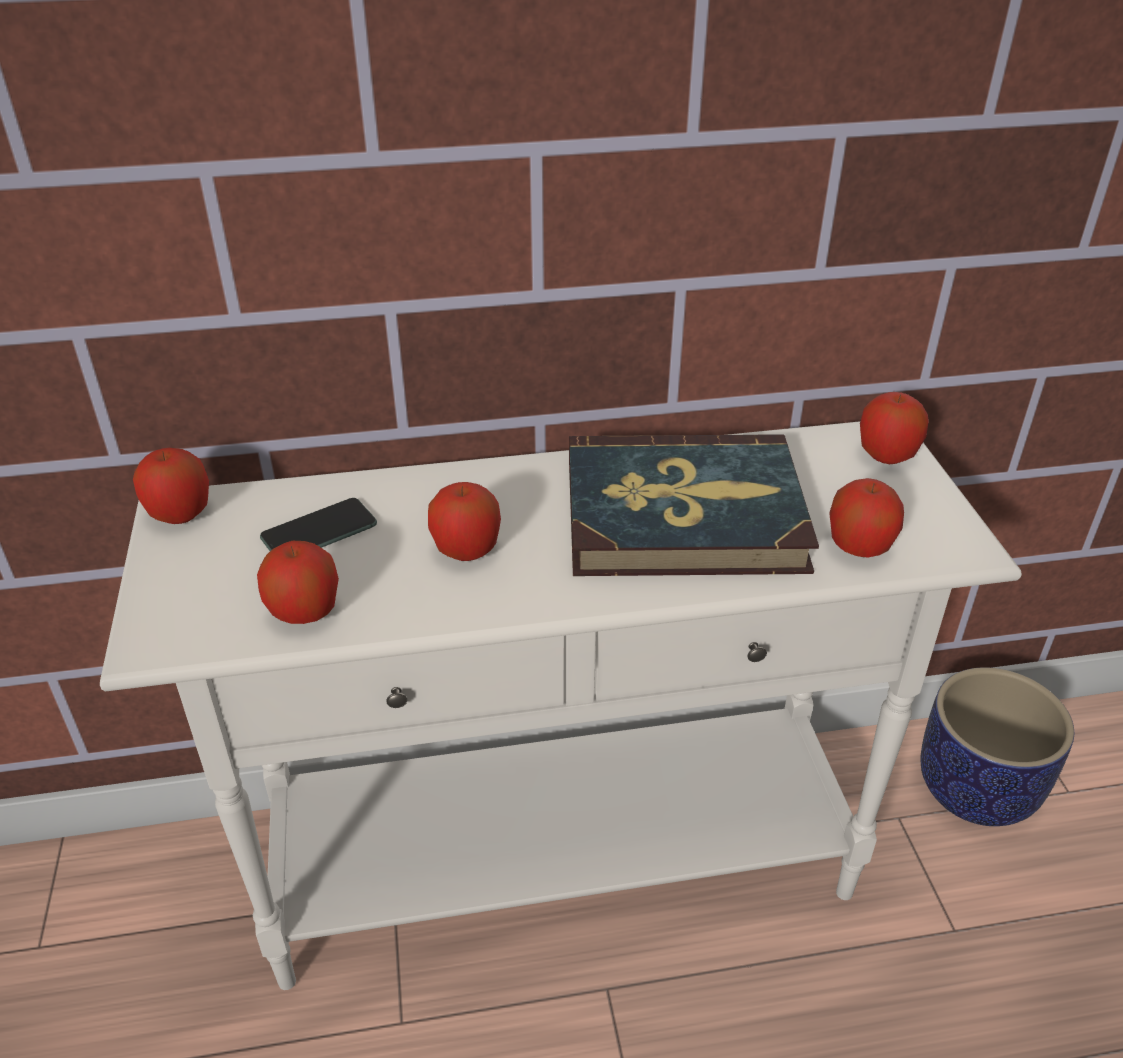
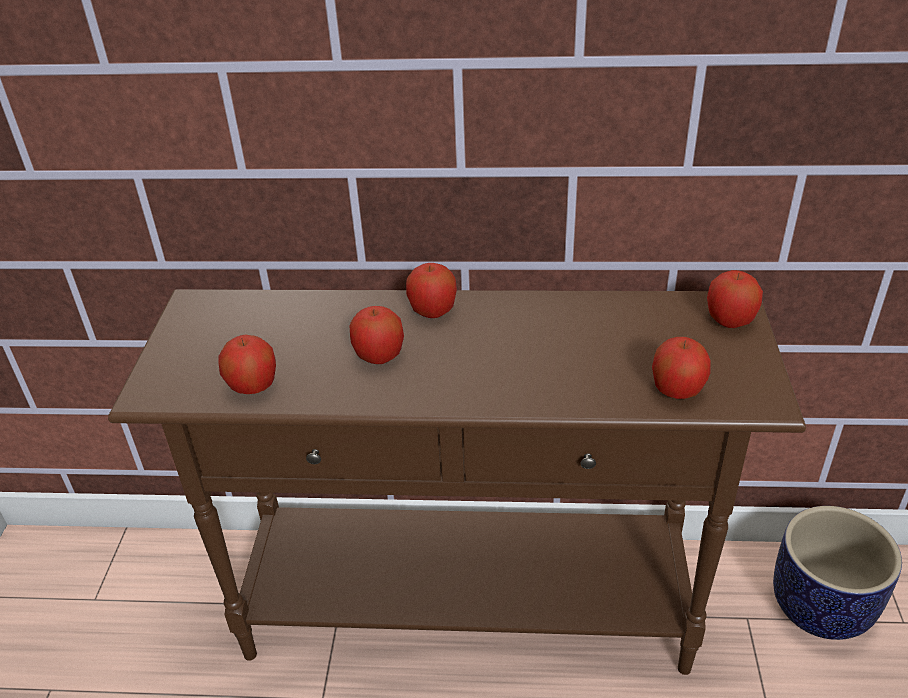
camera: 15 degrees right, 0 degrees up
(180, 514) = (194, 307): apple -> apple (432, 311)
(319, 531) = (282, 330): phone -> none
(563, 863) = (468, 606): white console table -> brown console table
(683, 514) = (548, 348): book -> none

